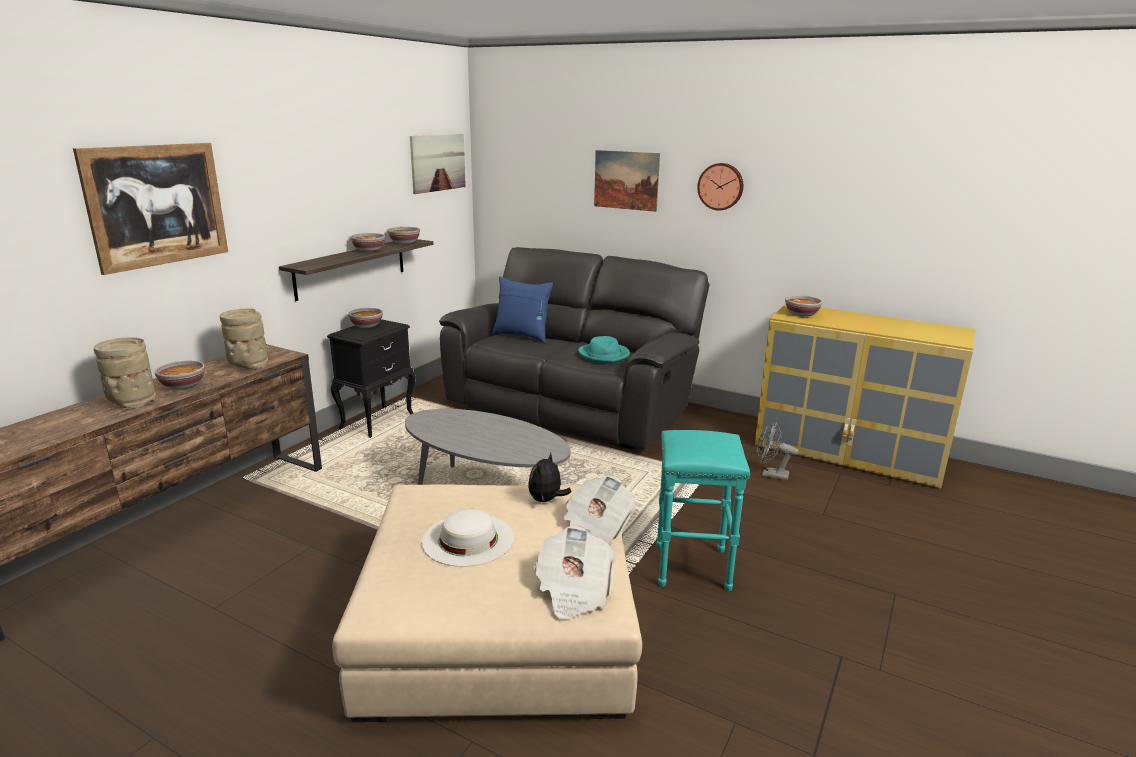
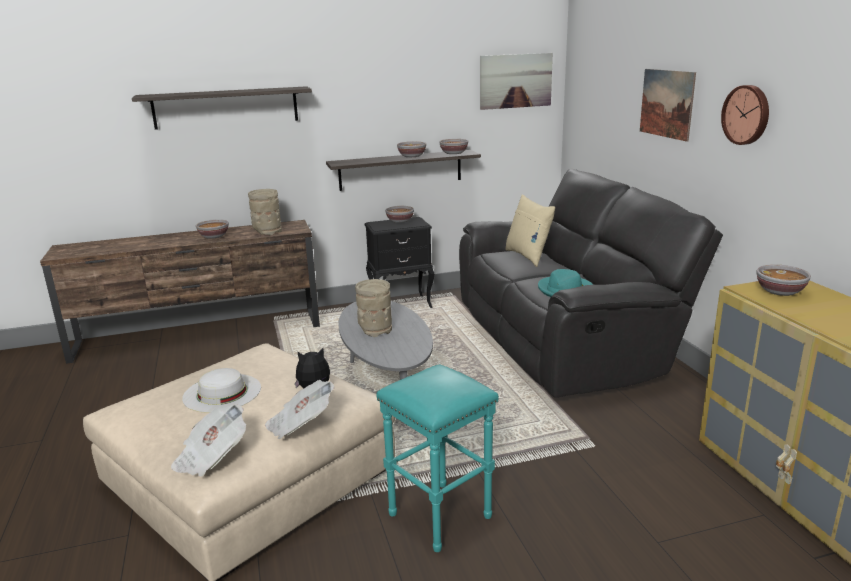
camera: 45 degrees right, 0 degrees up
(132, 402) = (176, 240): beige vase -> beige vase (375, 329)
(157, 205) = (226, 107): picture -> shelf
(522, 336) = (528, 257): blue pillow -> beige pillow
(770, 475) = (666, 477): grey fan -> none

